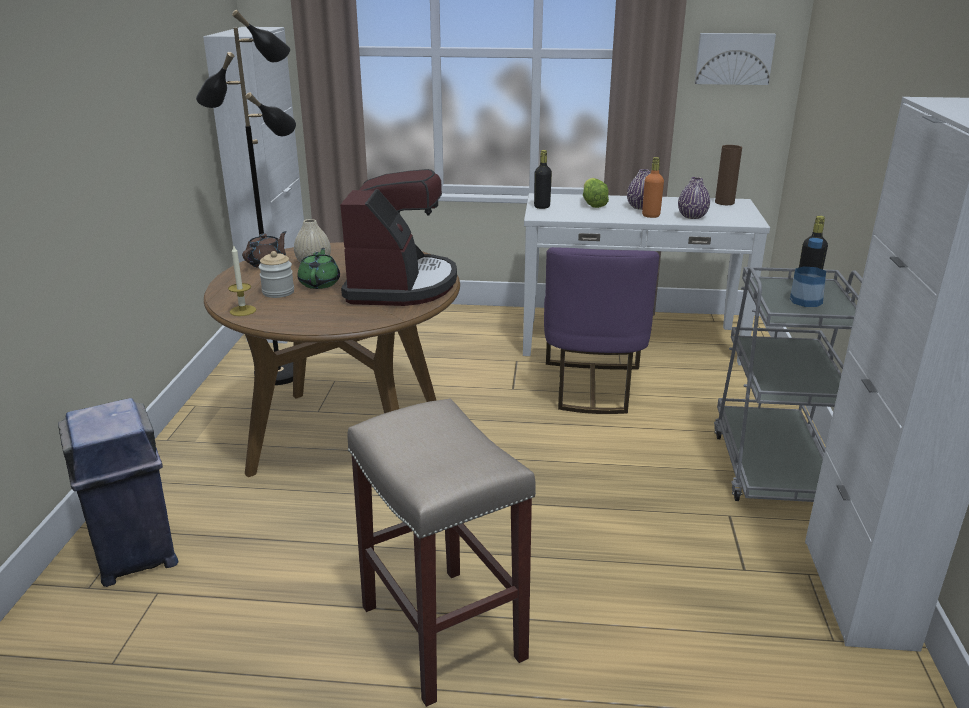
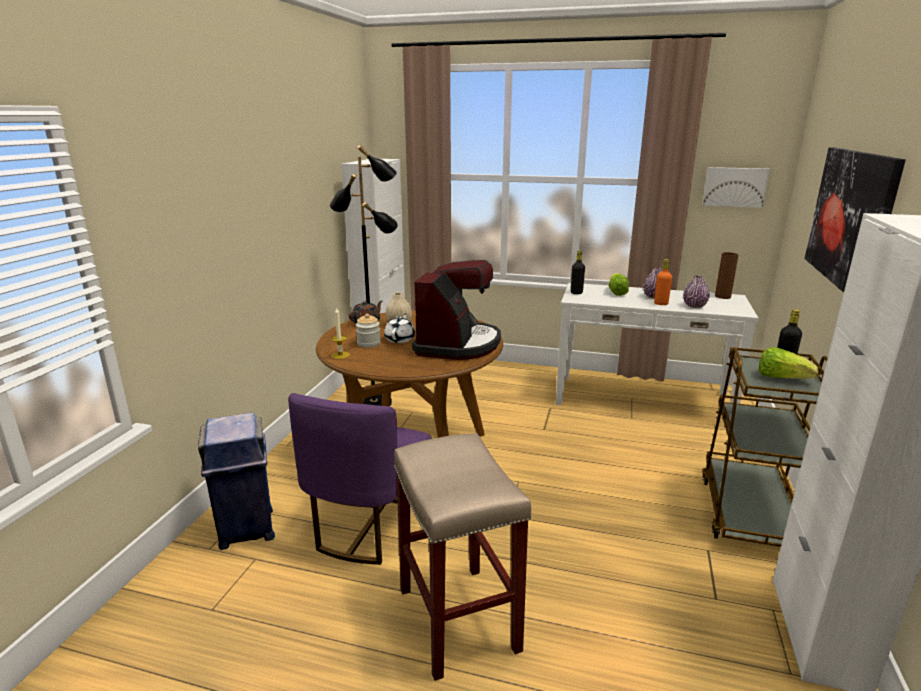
camera: 10 degrees right, 5 degrees down
(320, 283) = (400, 339): green teapot -> white teapot
(591, 387) = (606, 433): purple chair -> purple chair (368, 525)
(772, 467) = (749, 513): grey cart -> brown cart
(806, 301) = (781, 378): bottle -> lettuce
(878, 99) = (850, 218): none -> picture

